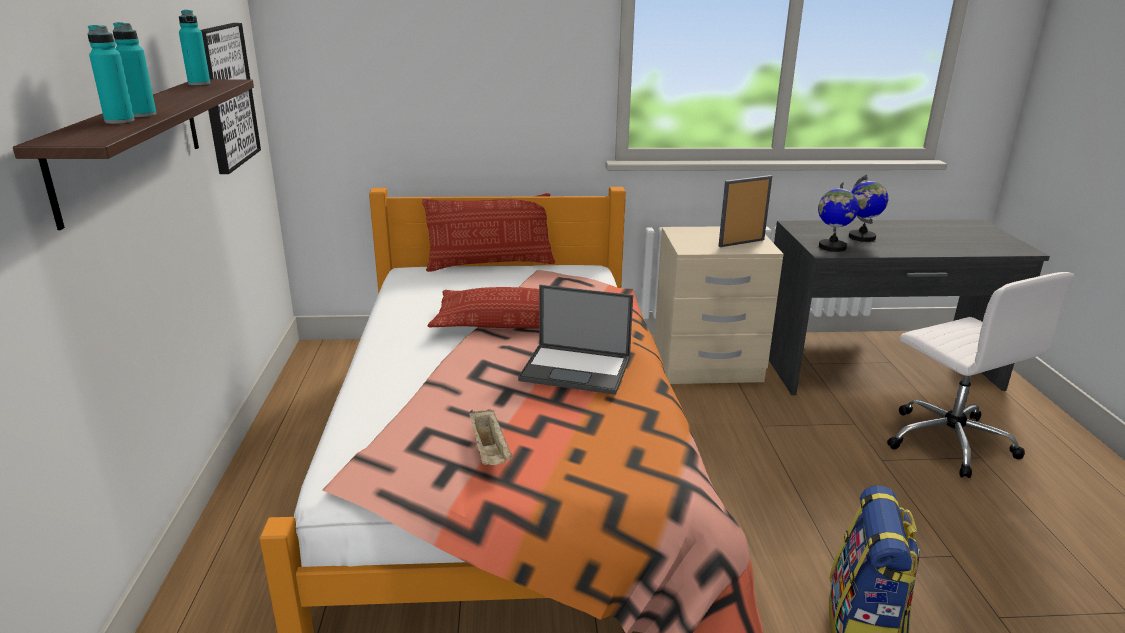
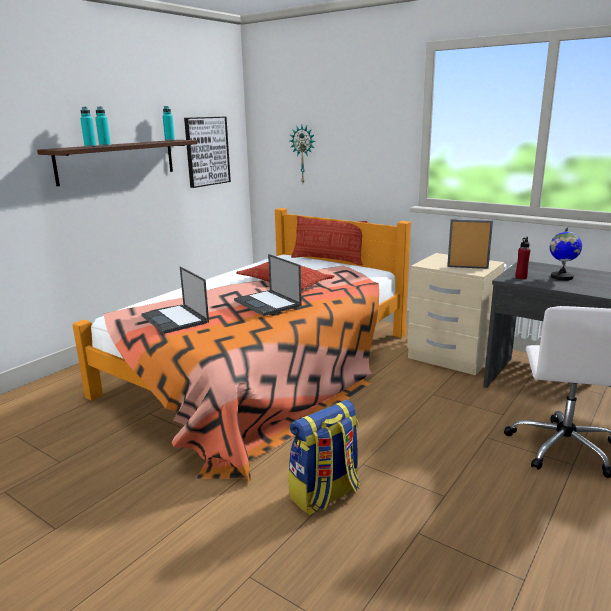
camera: 40 degrees right, 5 degrees down
(397, 89) = (303, 154): none -> wall clock
(490, 451) = (175, 319): beige tray -> laptop
(832, 247) = (521, 277): globe -> red bottle

